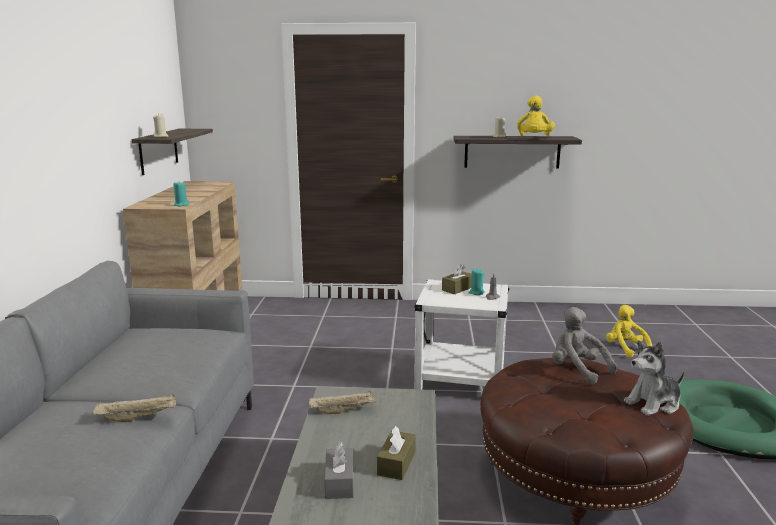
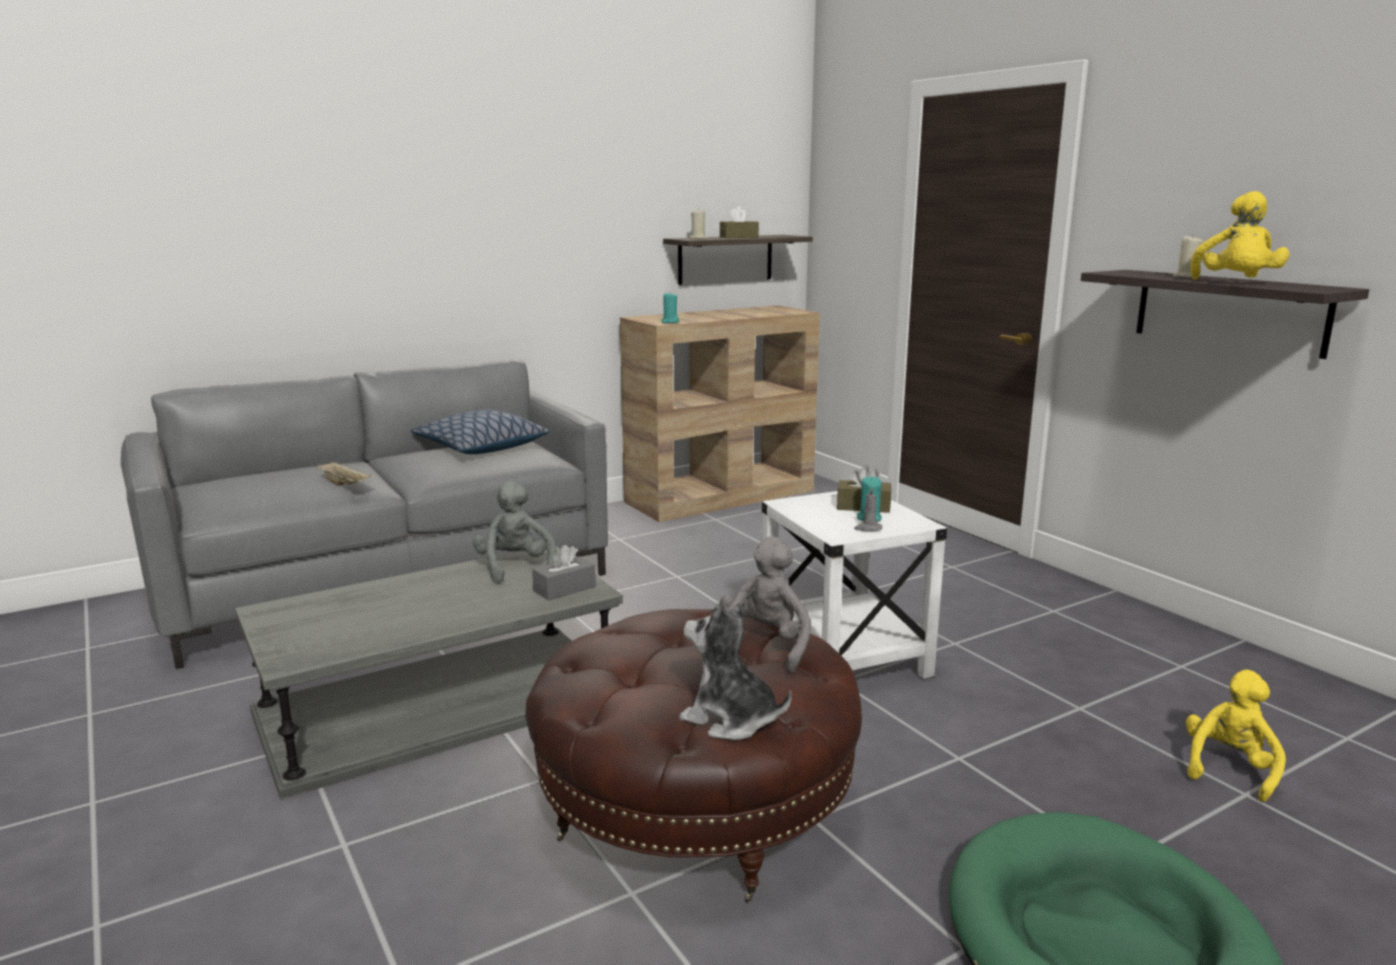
camera: 55 degrees right, 0 degrees up
(147, 344) = (480, 447): none -> pillow
(339, 482) = (375, 603): grey tissue box -> grey tissue box (564, 589)
(343, 410) = (515, 568): beige tray -> grey plush toy
(396, 463) = (432, 617): brown tissue box -> brown tissue box (739, 237)
(534, 138) = (1235, 283): yellow plush toy -> yellow plush toy turned 60 degrees counterclockwise

